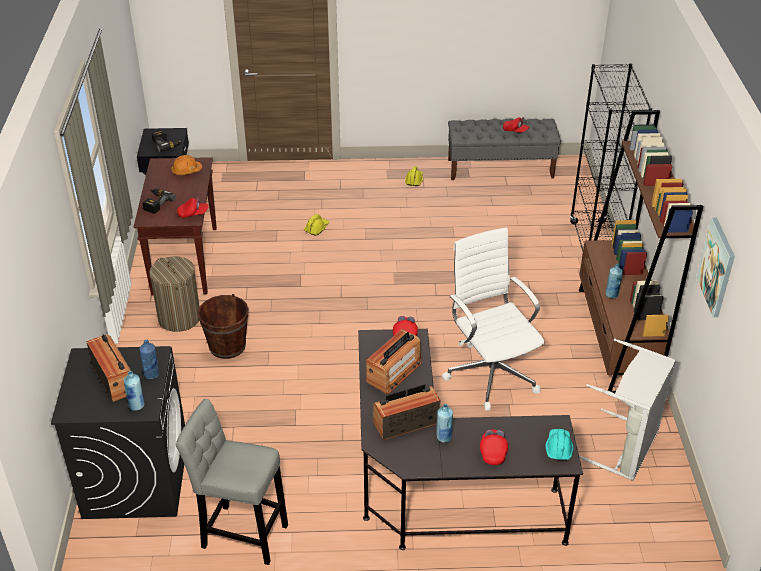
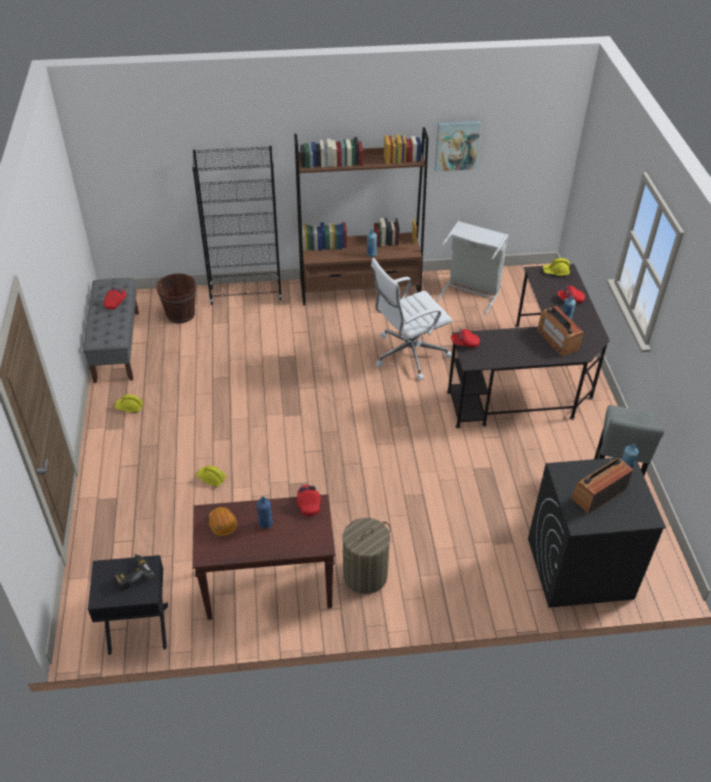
camera: 95 degrees left, 5 degrees up
(152, 374) = (585, 469): blue bottle -> blue bottle (265, 523)
(156, 203) = (290, 541): power drill -> none
(227, 346) = (402, 528): brown bucket -> brown bucket (180, 314)
(394, 372) = (507, 348): radio -> none
(558, 447) = (556, 272): turquoise hard hat -> yellow hard hat

